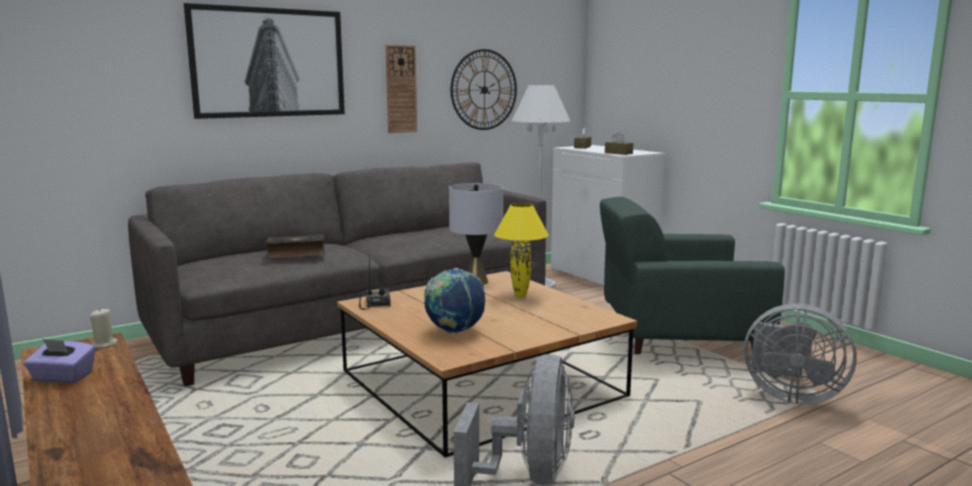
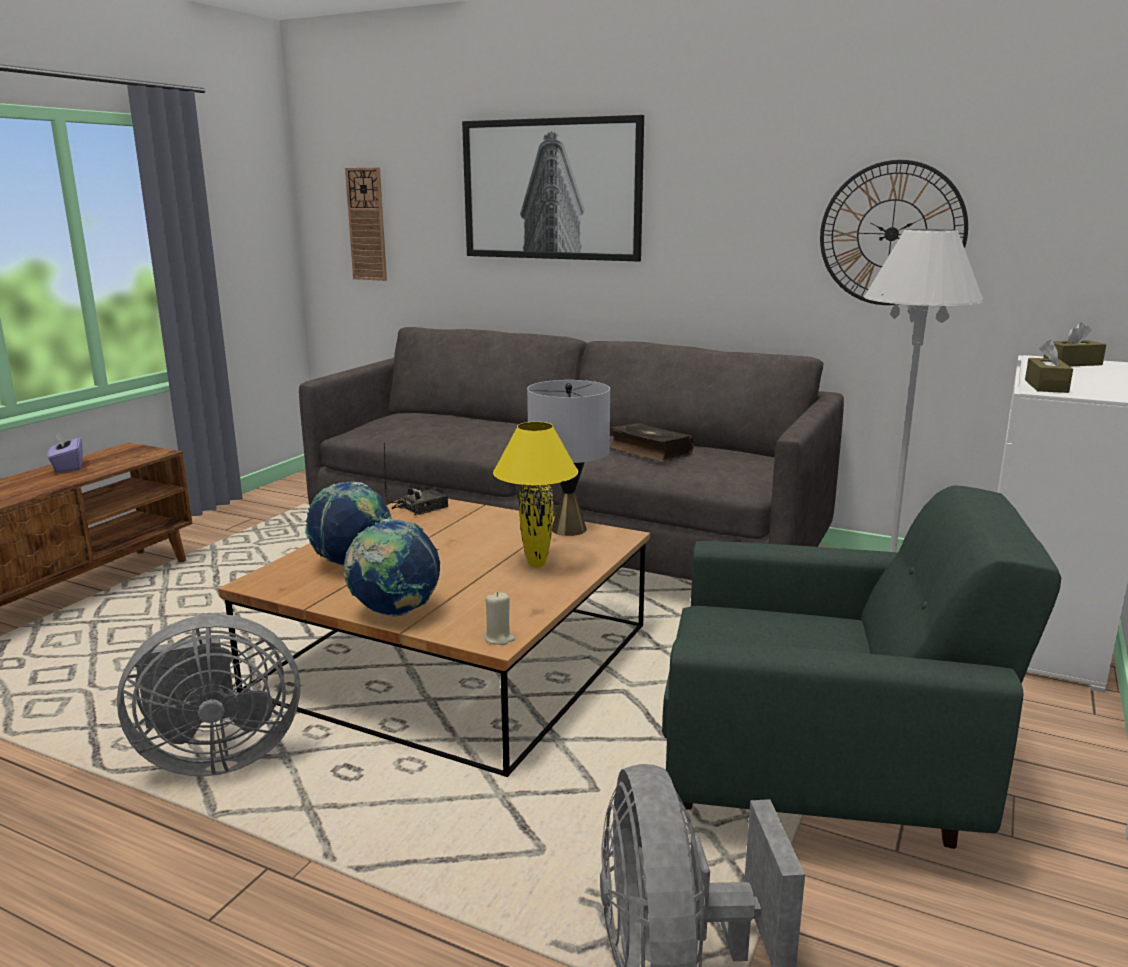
camera: 60 degrees right, 5 degrees up
(104, 344) = (149, 455): beige candle -> beige candle (499, 638)
(296, 254) = (453, 429): book -> book (649, 452)
(401, 89) = (731, 228): wall clock -> wall clock (367, 224)
(549, 332) = (395, 612): none -> globe
(677, 338) = (822, 775): green armchair -> green armchair turned 135 degrees clockwise

